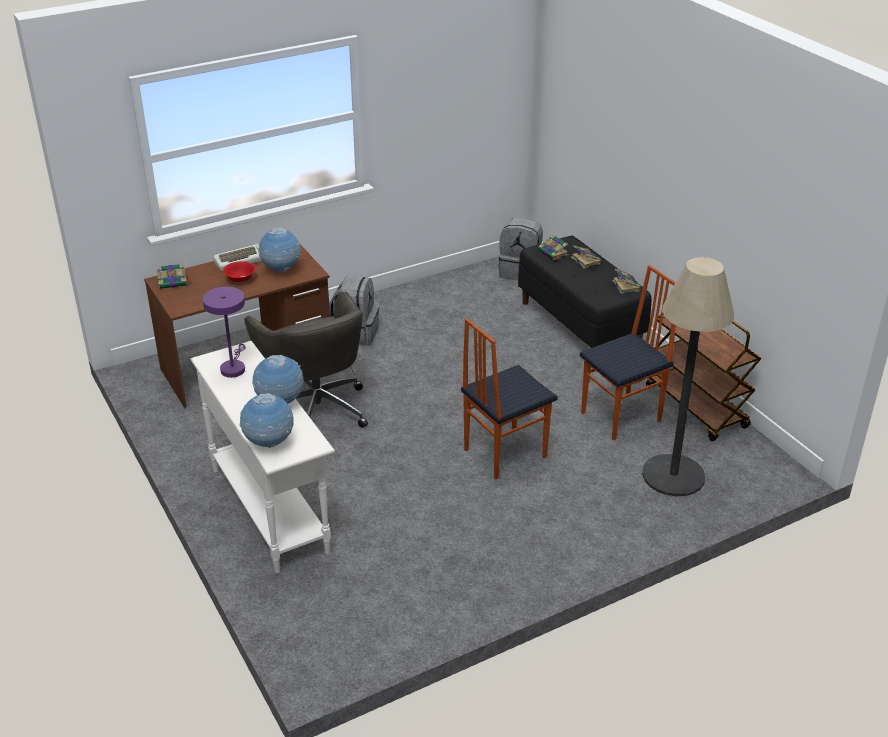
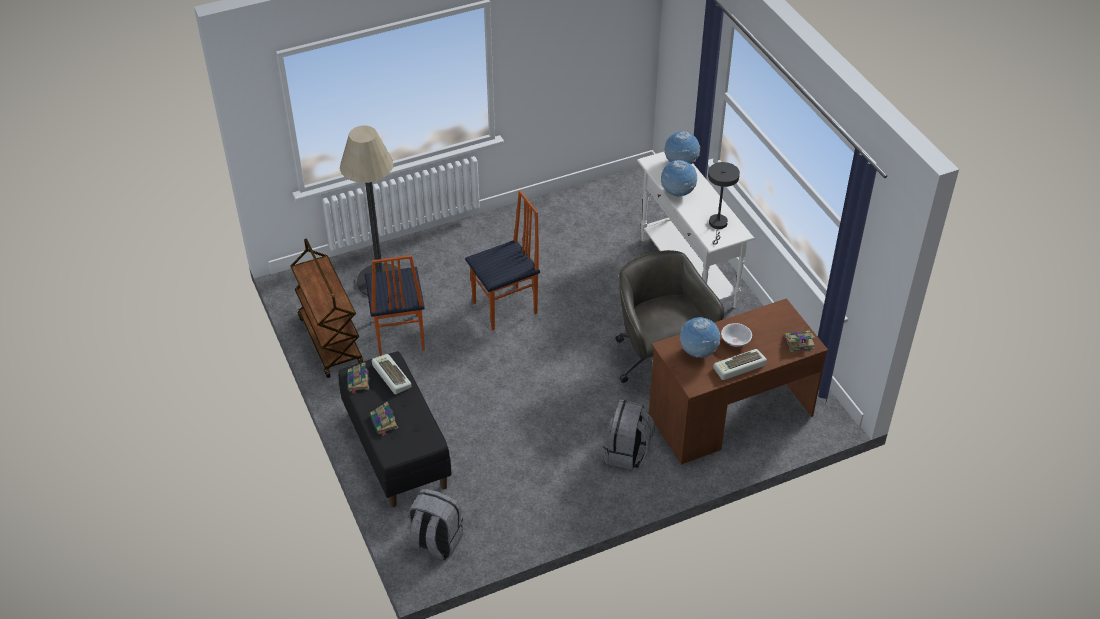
camera: 175 degrees left, 10 degrees up
(233, 367) = (718, 225): purple table lamp -> grey table lamp
(240, 279) = (735, 342): red bowl -> white bowl
(553, 253) = (414, 437): book -> none
(596, 291) = (390, 376): none -> keyboard
(622, 417) = (398, 336): chair -> chair turned 75 degrees counterclockwise

